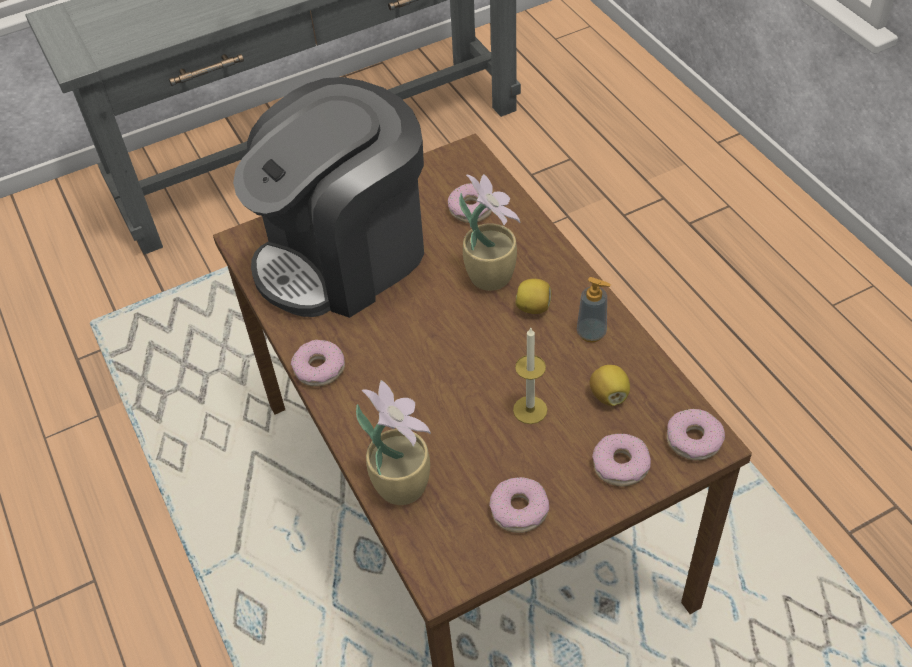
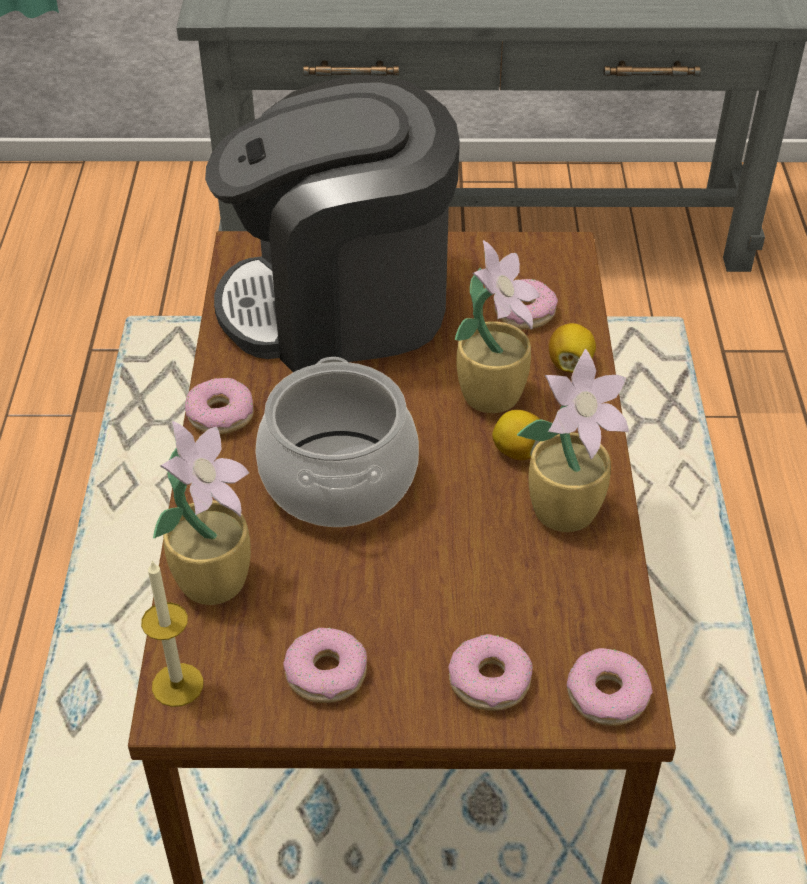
camera: 25 degrees right, 5 degrees down
(434, 377) = (340, 479): none -> cooking pot
(530, 410) = (425, 565): candle -> candle (177, 685)
(591, 333) = (568, 510): soap dispenser -> potted plant
(609, 395) = (536, 592): lemon -> lemon (570, 364)

